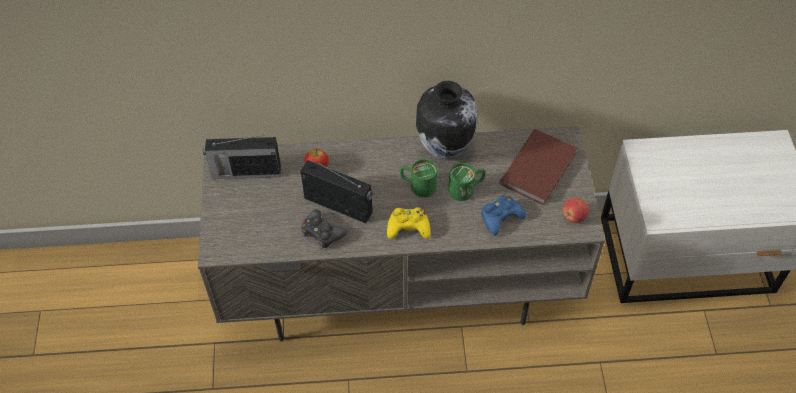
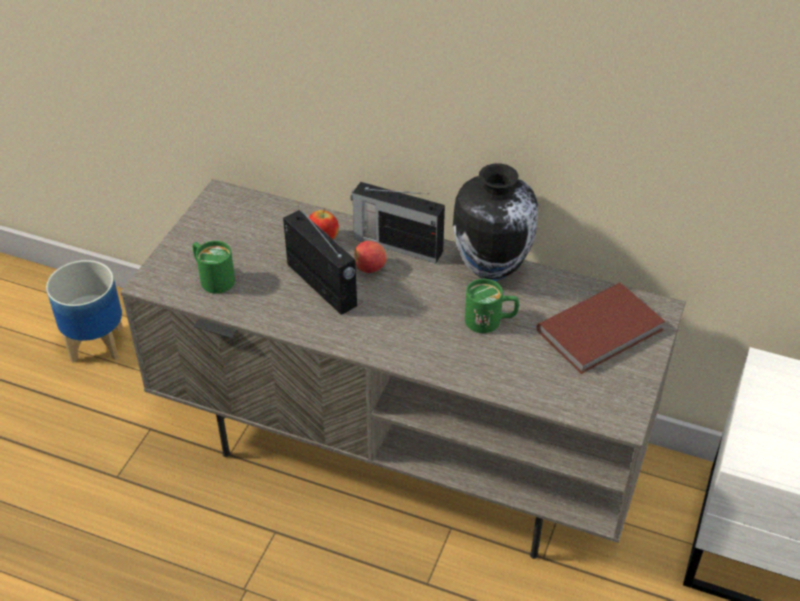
camera: 25 degrees right, 10 degrees down
(131, 293) = (97, 343): none -> planter
(245, 172) = (240, 215): radio -> radio (396, 244)
(322, 233) = (283, 307): black game controller -> none
(408, 227) = (390, 337): yellow game controller -> none
(418, 185) = (432, 297): green mug -> green mug (212, 278)
(501, 217) = (515, 368): blue game controller -> none
(573, 216) = (614, 401): apple -> apple (369, 268)

